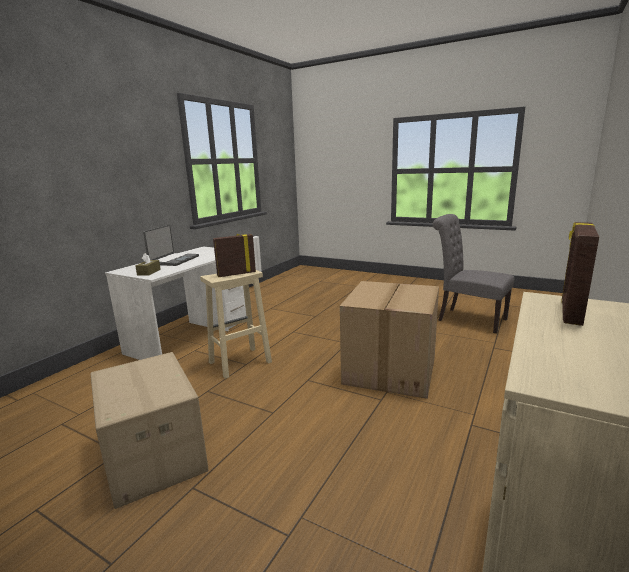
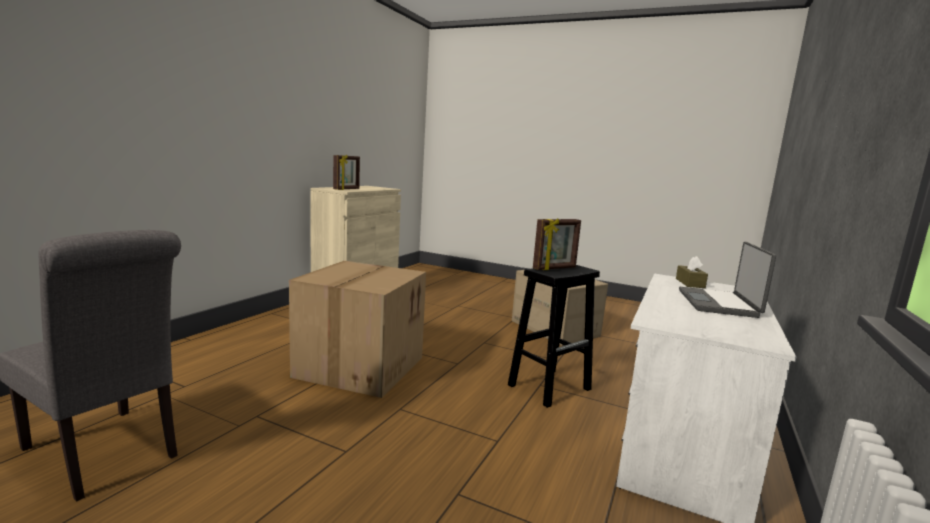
camera: 175 degrees right, 5 degrees down
(239, 363) = (550, 387): beige stool -> black stool

